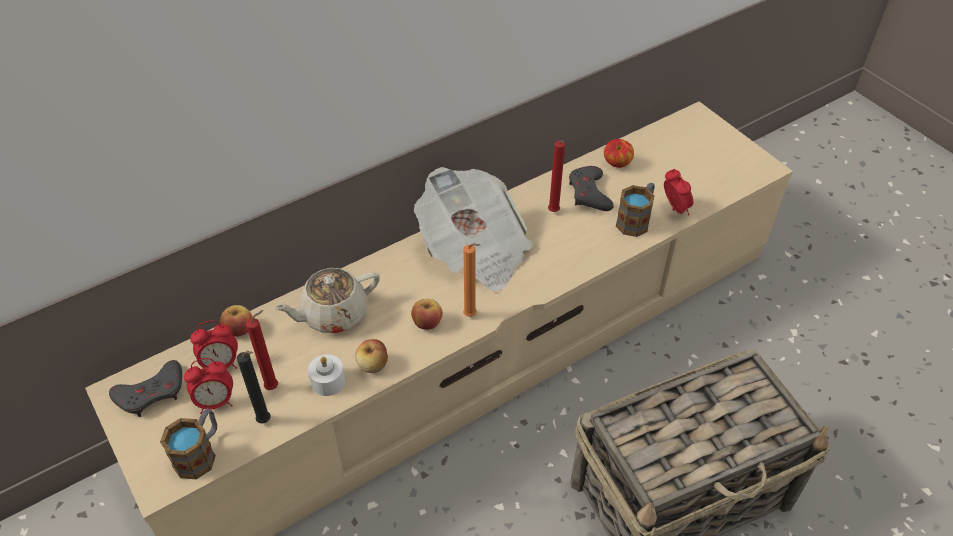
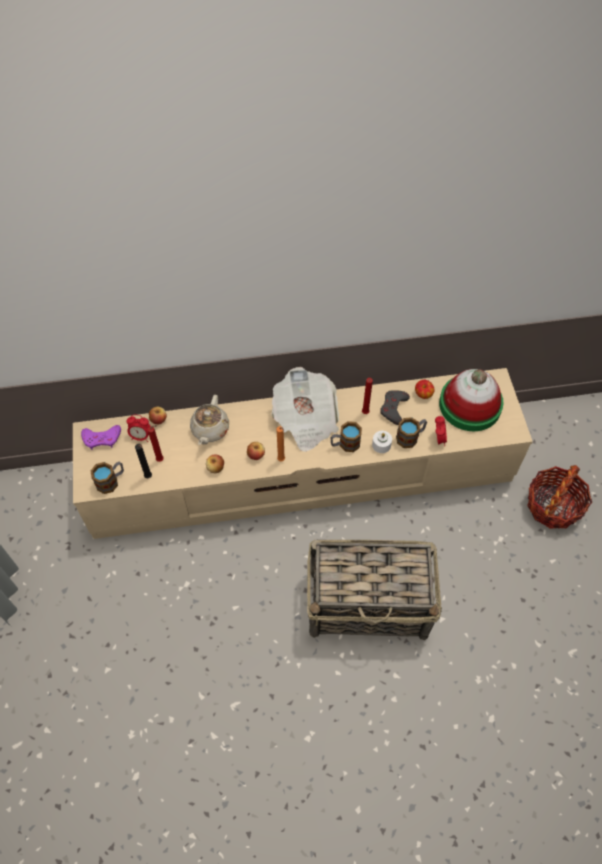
camera: 25 degrees right, 10 degrees up
(151, 393) = (102, 439): grey game controller -> purple game controller
(215, 402) = (130, 456): alarm clock -> none
(328, 381) = (189, 468): white candle -> white candle (381, 445)
(333, 314) = (210, 430): beige teapot -> beige teapot turned 75 degrees counterclockwise
(551, 261) = (345, 444): none -> mug
(685, 156) = (470, 405): none -> hat
(827, 267) = (553, 506): none -> basket

